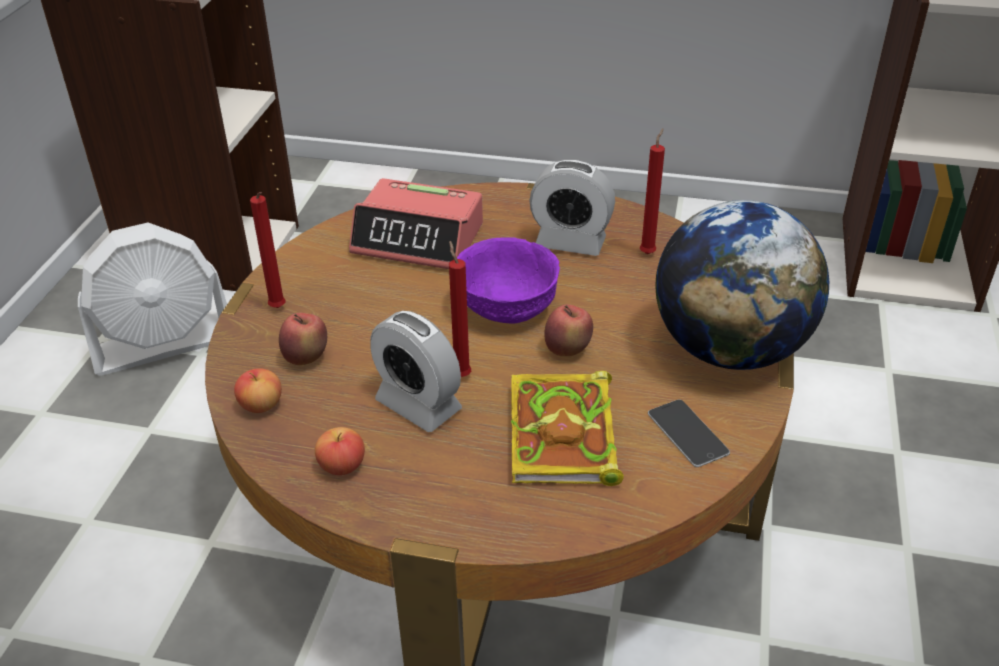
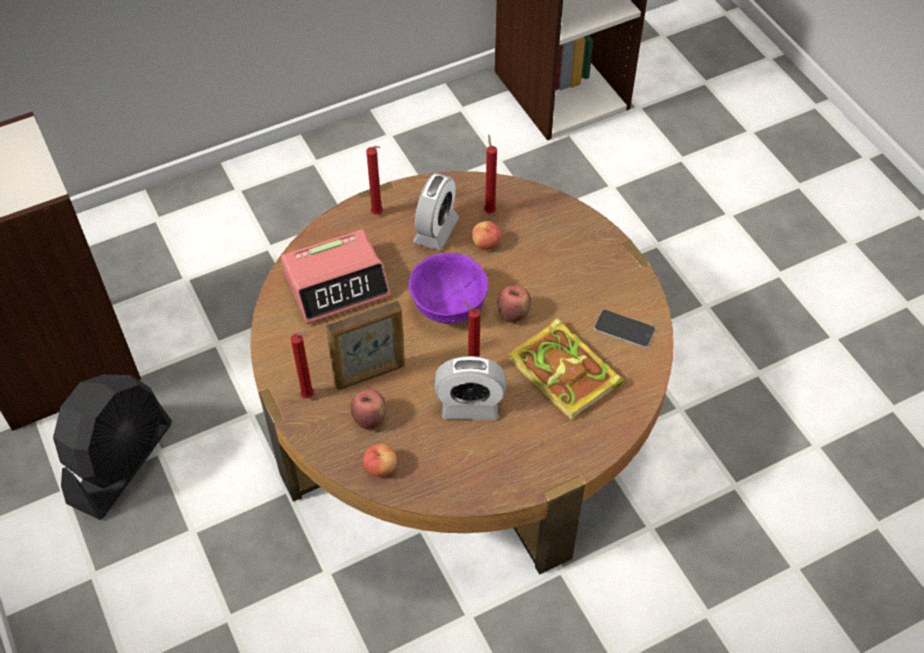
camera: 40 degrees left, 15 degrees up
(164, 344) = (121, 462): white fan -> black fan
(342, 466) = (471, 472): apple -> apple (486, 244)
(355, 323) = (370, 375): none -> picture frame
(528, 205) = (378, 214): none -> red candle
(570, 242) = (436, 230): alarm clock -> alarm clock turned 45 degrees counterclockwise
(730, 349) = (597, 257): globe -> none

